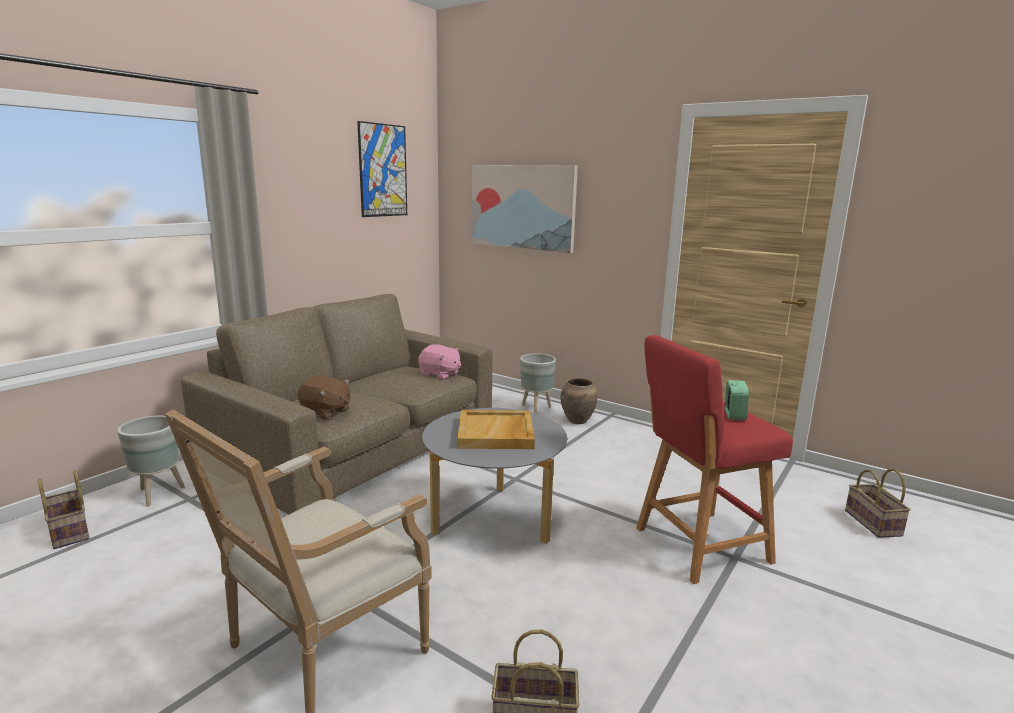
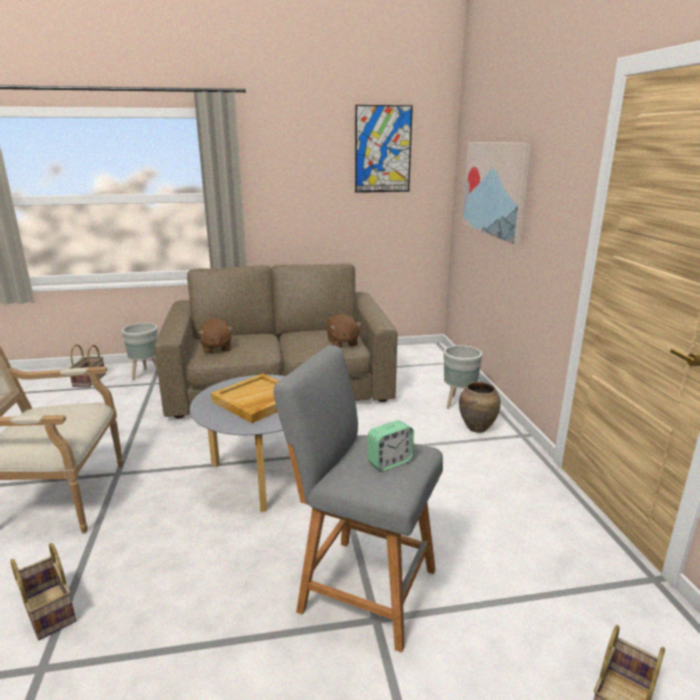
camera: 45 degrees right, 5 degrees up
(440, 375) = (342, 343): pink plush toy -> brown plush toy
(696, 546) = (361, 587): red stool -> grey stool

